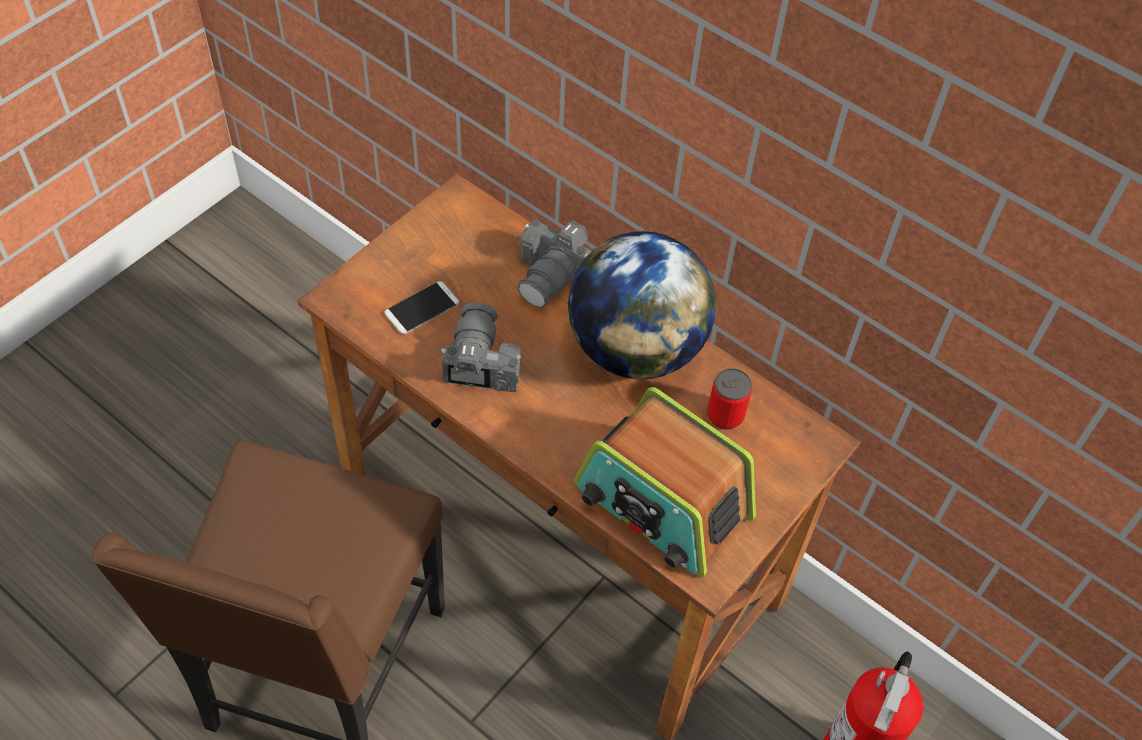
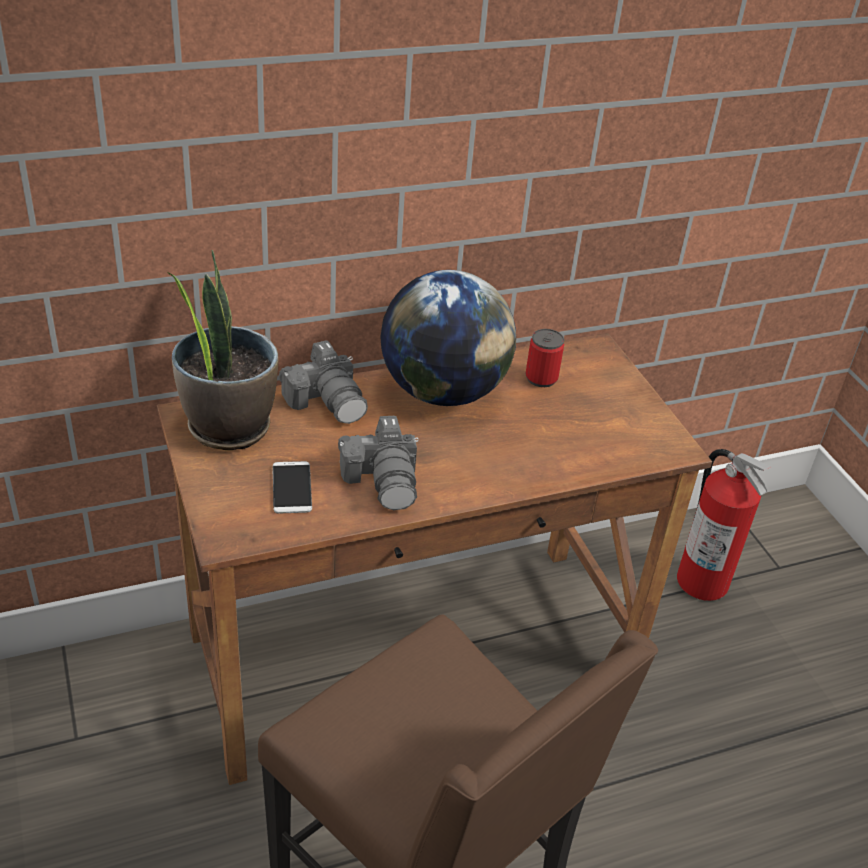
camera: 60 degrees left, 15 degrees down
(465, 229) = (228, 426): none -> potted plant
(479, 363) = (384, 479): camera -> camera turned 135 degrees counterclockwise
(662, 503) = (599, 442): radio -> none

